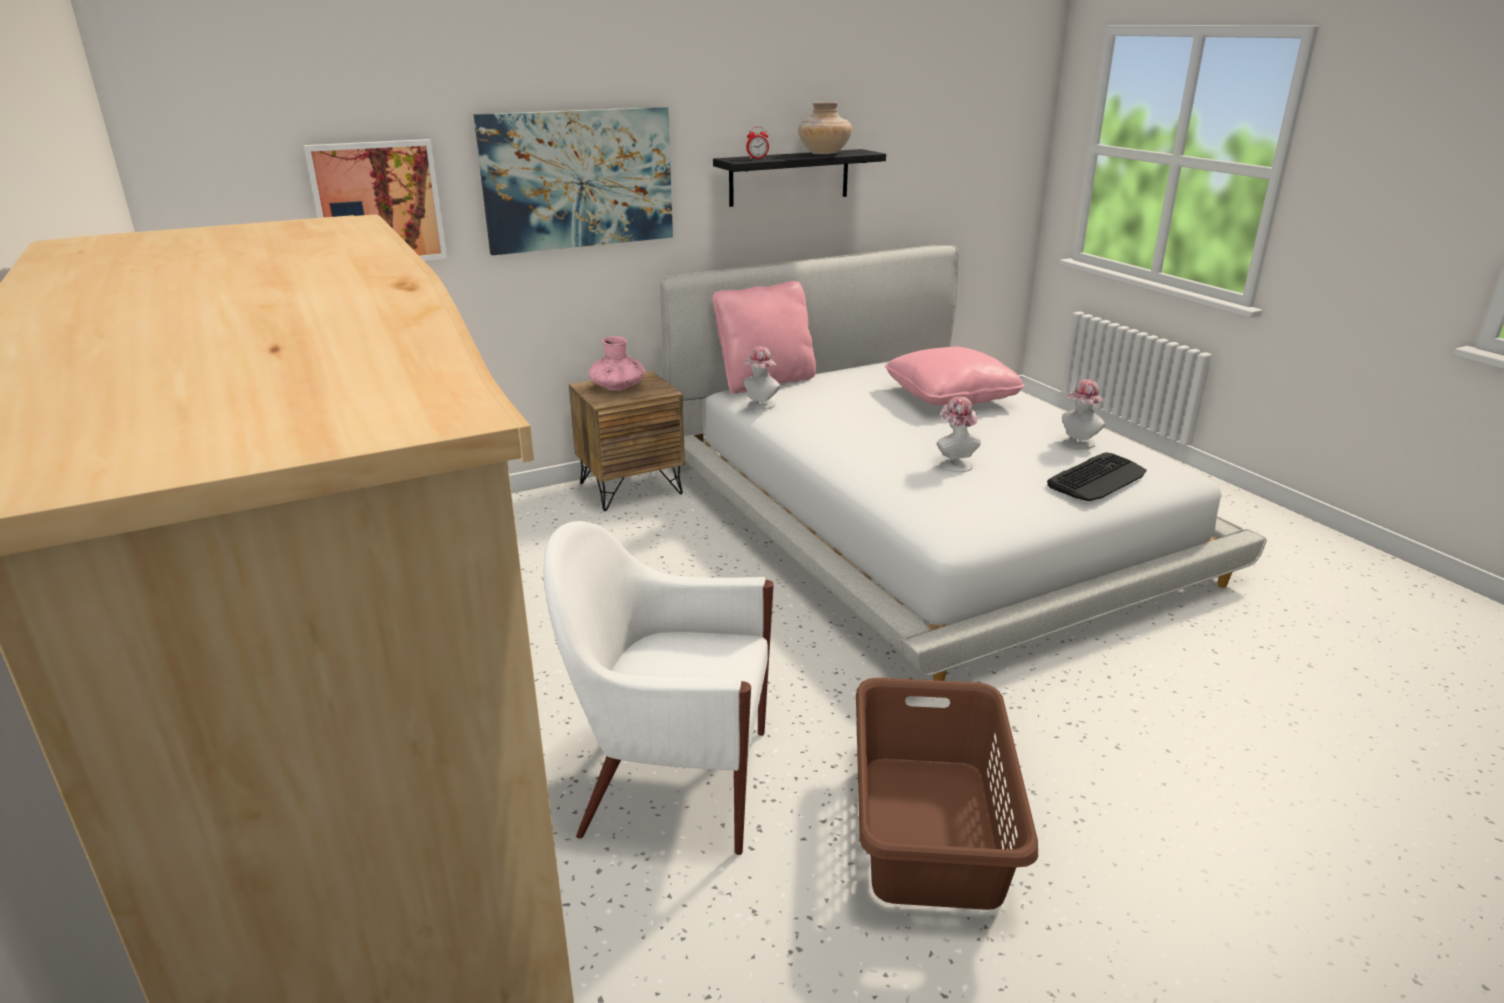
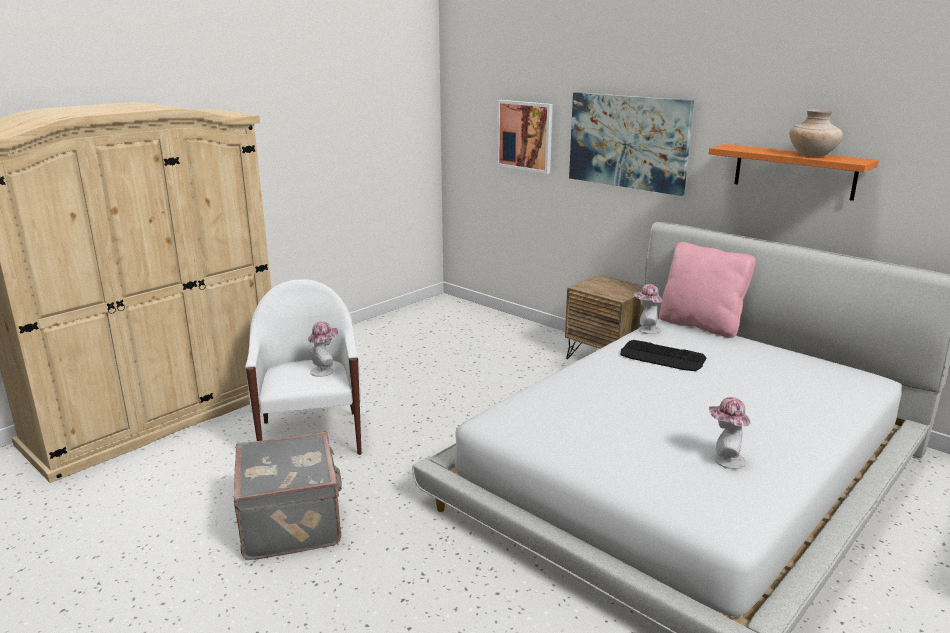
camera: 70 degrees right, 5 degrees down
(618, 387) = (609, 285): pink vase -> none
(757, 158) = (745, 148): alarm clock -> none
(789, 177) = (794, 171): black shelf -> orange shelf
(928, 829) = (293, 522): brown laundry basket -> grey suitcase
(951, 397) = (764, 392): pink pillow -> none
(954, 464) = (611, 406): hat -> hat (325, 370)
(1097, 478) = (649, 472): keyboard -> keyboard (662, 357)

